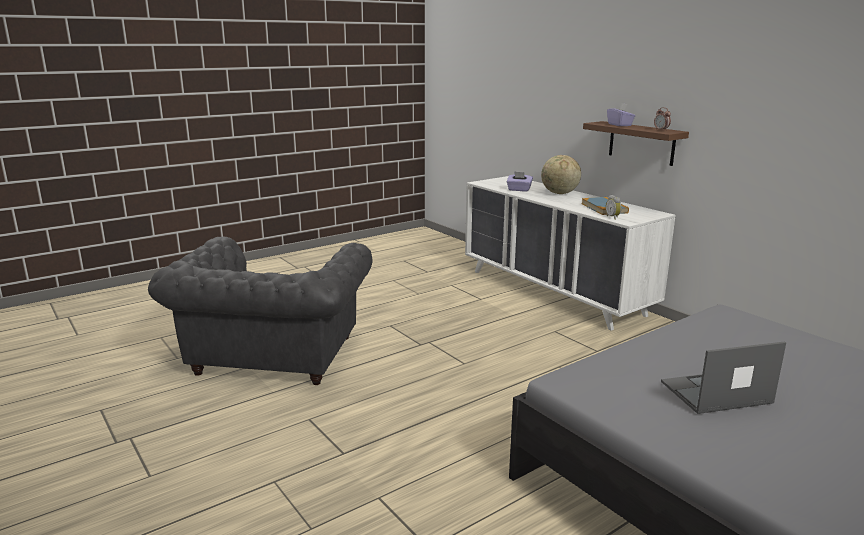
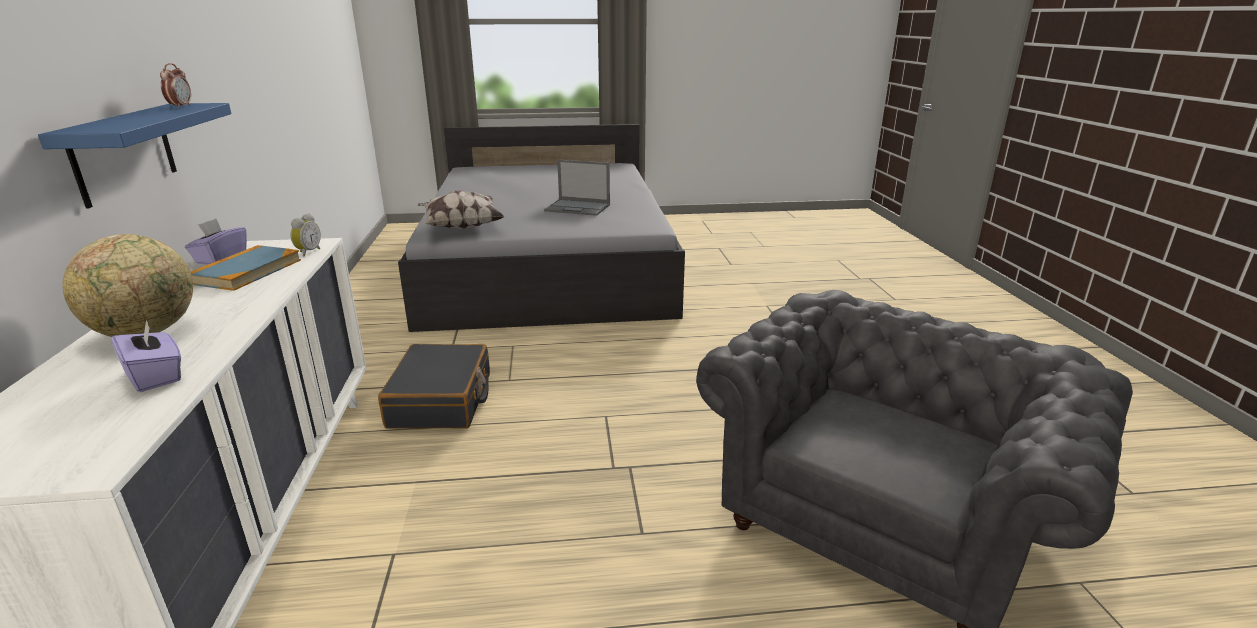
camera: 150 degrees left, 5 degrees up
(572, 344) = (441, 400): none -> black suitcase
(620, 125) = (127, 120): purple tissue box -> purple tissue box (221, 258)
(641, 143) = (124, 153): brown shelf -> blue shelf
(730, 325) = (461, 227): none -> pillow

